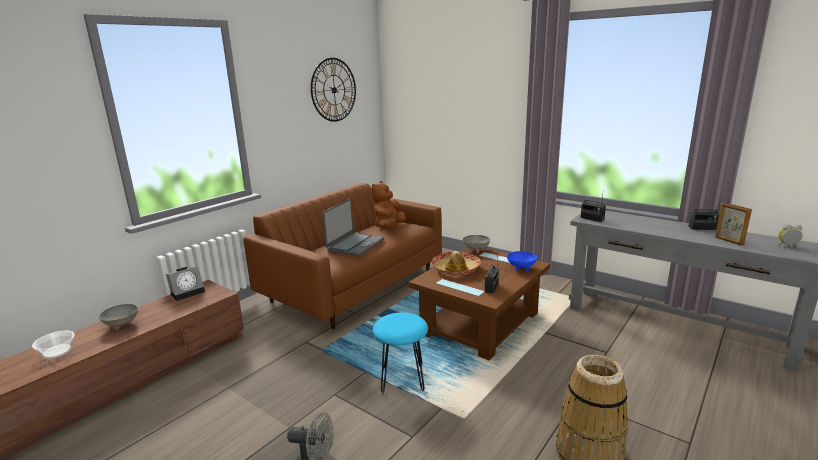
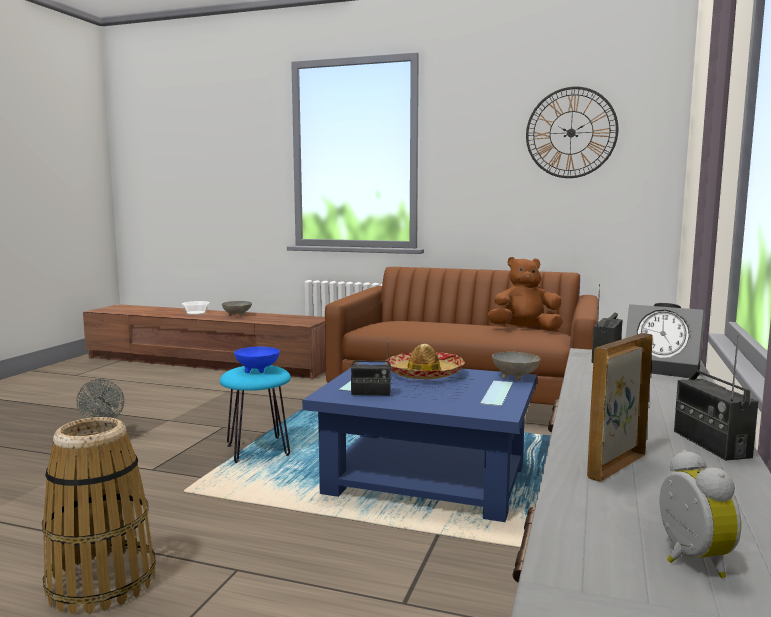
camera: 70 degrees right, 10 degrees down
(188, 292) = (302, 317): alarm clock -> alarm clock (664, 368)
(355, 245) = (433, 324): laptop -> none
(480, 323) = (427, 480): brown coffee table -> blue coffee table
(521, 268) = (468, 404): blue bowl -> blue bowl (258, 370)

